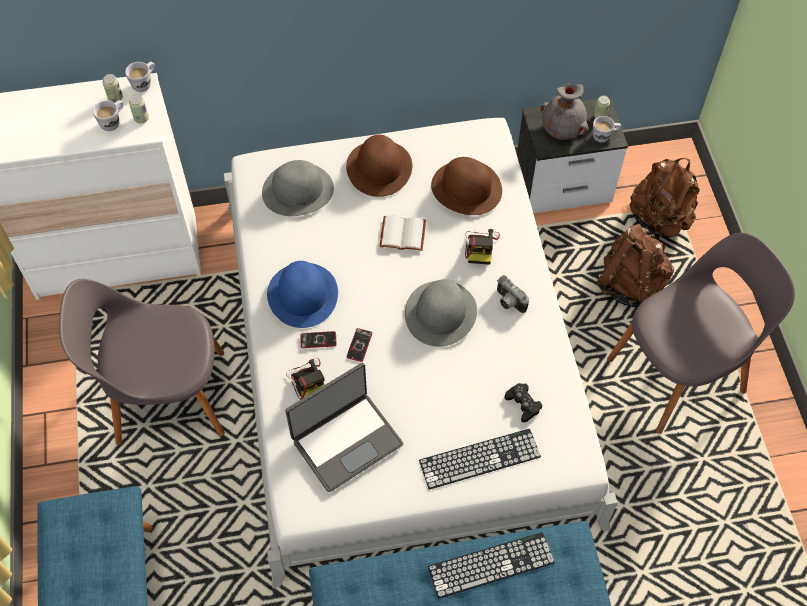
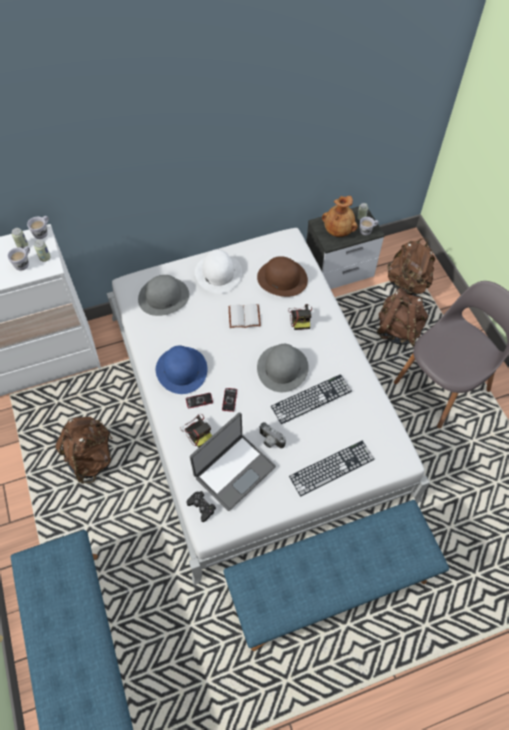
camera: 10 degrees left, 0 degrees up
(166, 396) = (91, 458): grey chair -> brown backpack
(379, 167) = (218, 272): brown hat -> white hat
(491, 565) = (355, 544): keyboard -> keyboard (311, 398)
(508, 302) = (327, 353): camera -> camera (270, 441)
(523, 404) = (353, 423): black game controller -> black game controller (201, 507)
(562, 130) = (338, 230): grey vase -> brown vase

